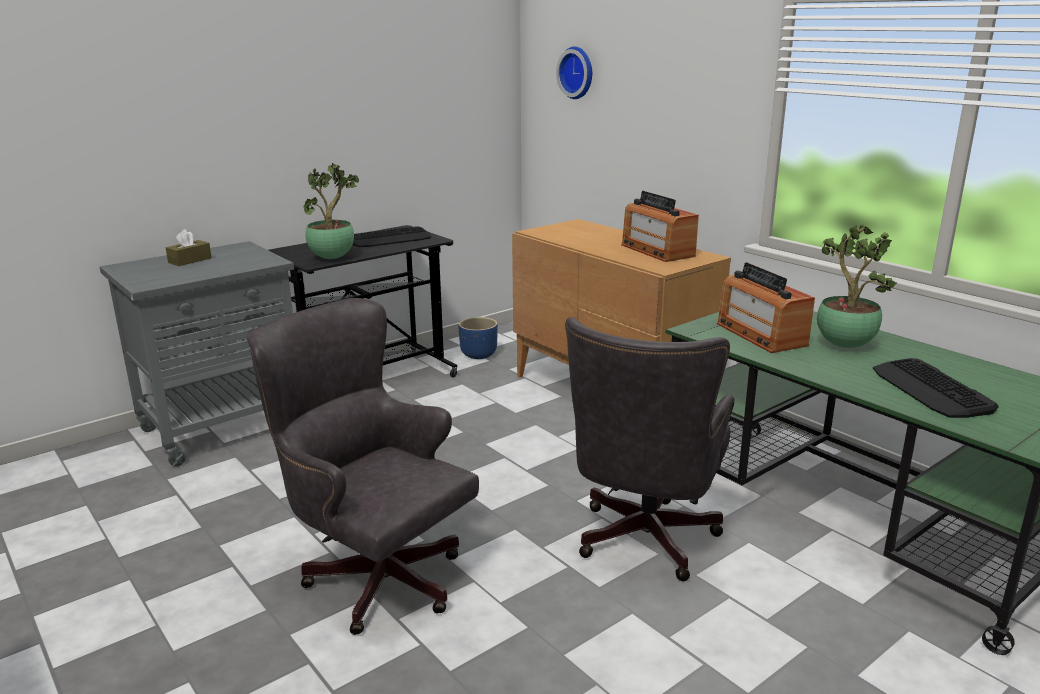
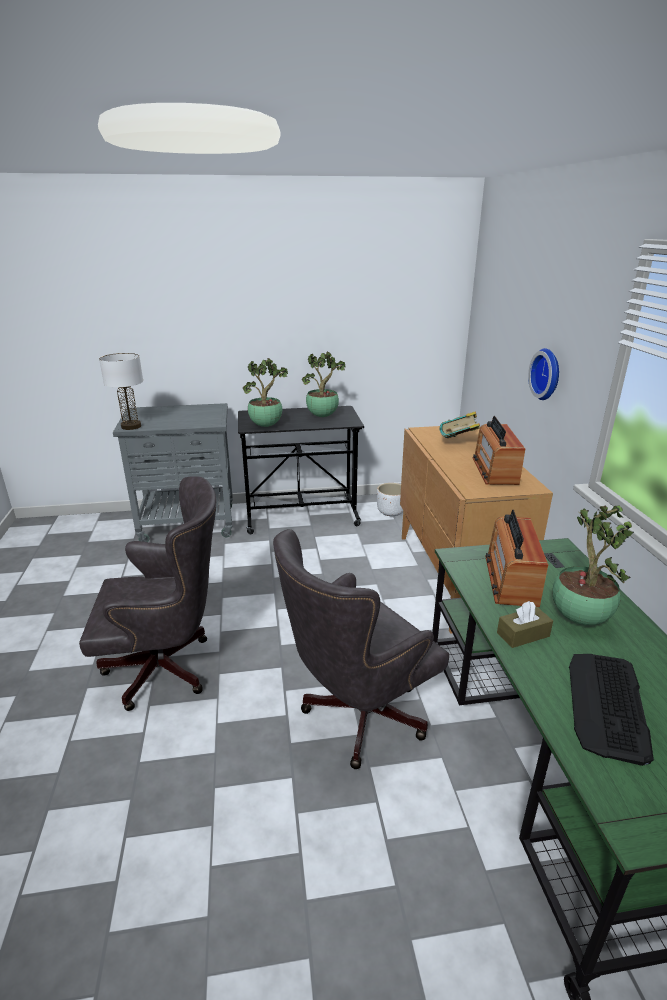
camera: 30 degrees right, 5 degrees up
(151, 283) = (131, 426): none -> table lamp
(190, 260) = (174, 412): brown tissue box -> brown tissue box (523, 634)
(377, 577) = (167, 668): grey office chair -> grey office chair turned 105 degrees clockwise
(390, 239) = (323, 416): keyboard -> potted plant
(479, 355) = (391, 512): blue planter -> white planter
(578, 72) = (501, 298): wall clock -> wall clock (548, 374)
(589, 236) = (458, 443): none -> book

